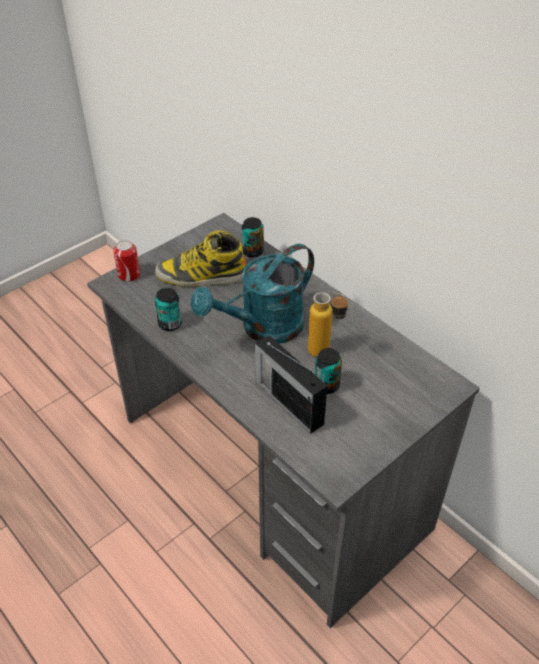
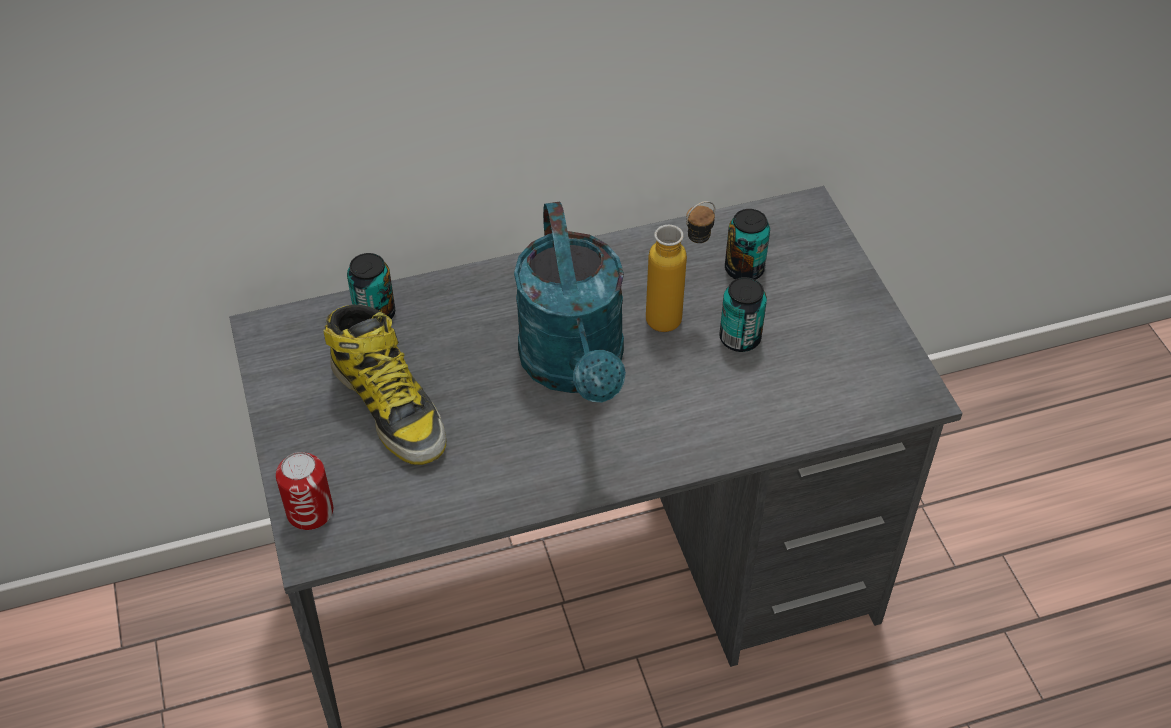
camera: 65 degrees left, 5 degrees up
(170, 324) = (487, 488): can -> can (744, 269)
(201, 276) = (389, 405): boot -> boot turned 60 degrees counterclockwise
(288, 401) = (748, 394): radio -> none

